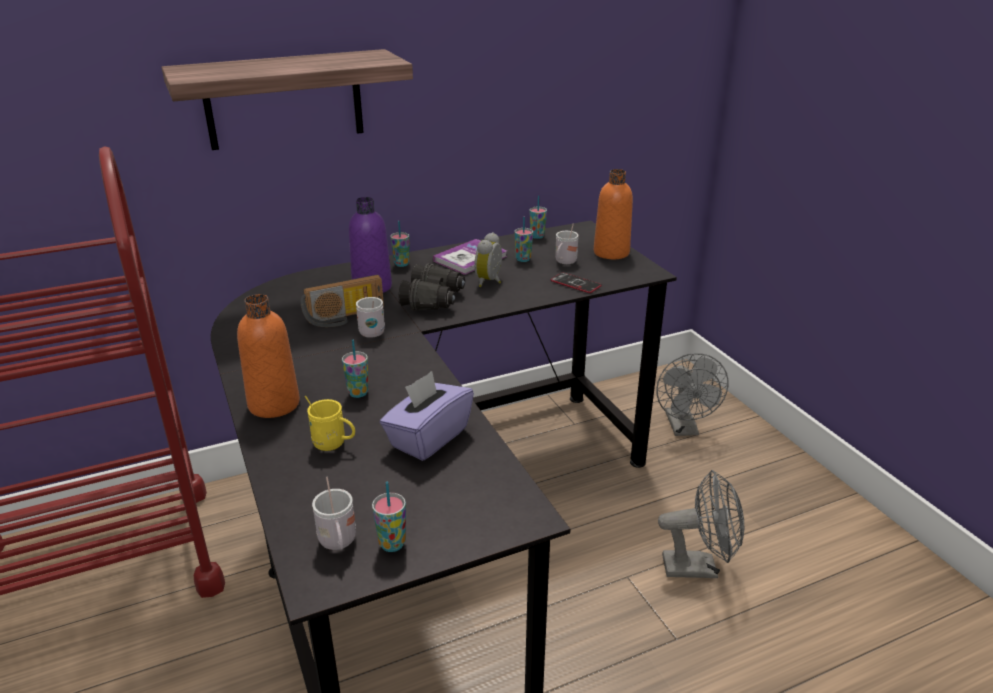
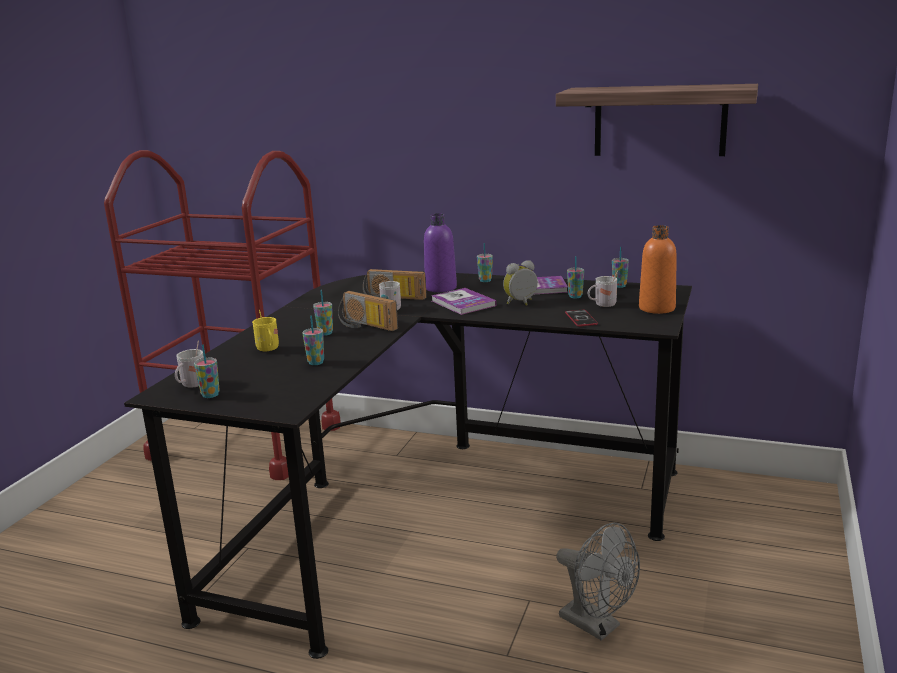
camera: 45 degrees right, 10 degrees down
(274, 404) = (278, 325): orange bottle -> none
(284, 99) = (420, 137): shelf -> shelf (659, 121)
(385, 365) = (365, 326): none -> radio
(428, 437) = (316, 362): purple tissue box -> cup
(434, 299) = (463, 303): black binoculars -> book
(684, 428) = (743, 532): grey fan -> none

